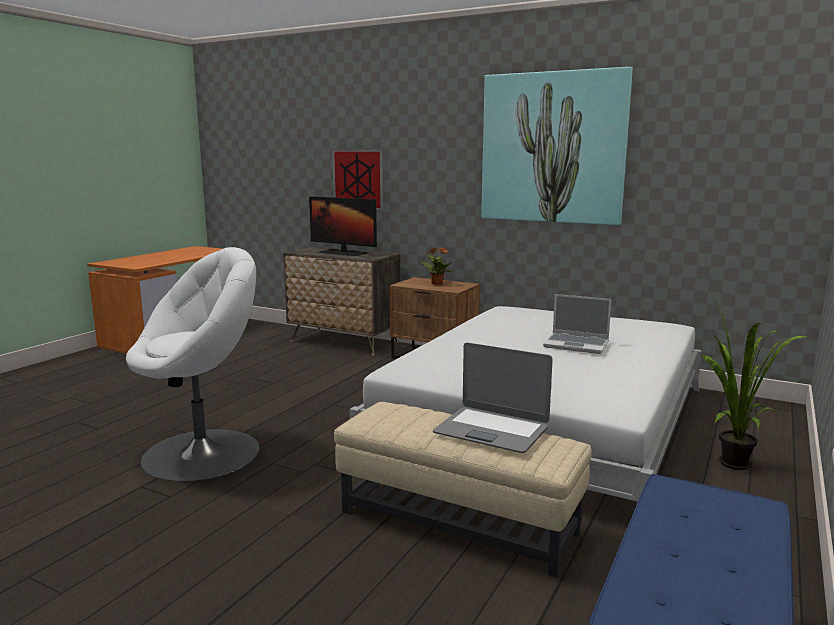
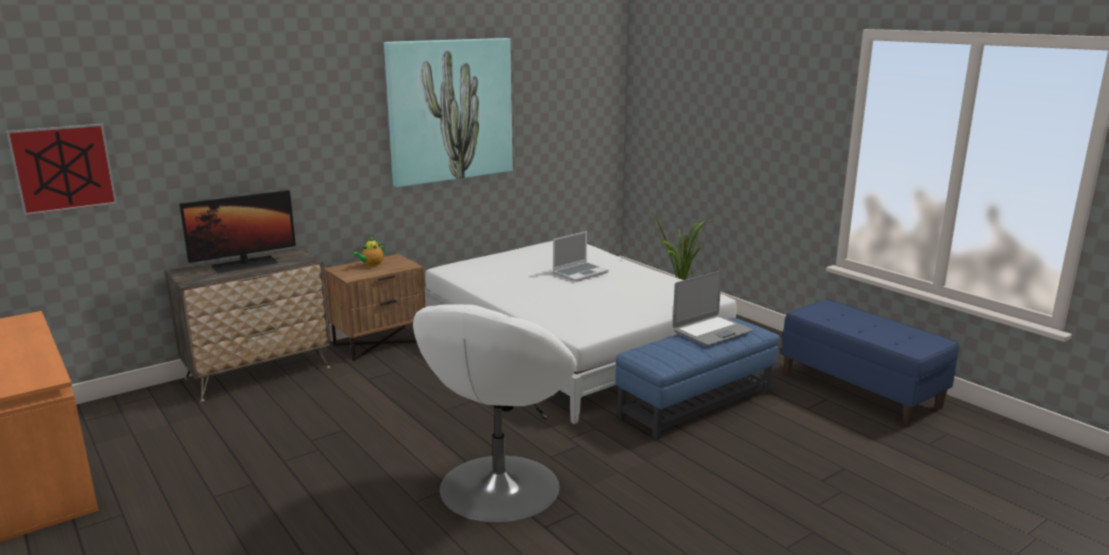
camera: 65 degrees left, 5 degrees up
(204, 453) = (498, 488): white armchair -> white armchair turned 150 degrees counterclockwise
(358, 179) = (228, 169): picture -> picture (63, 168)
(436, 283) = (371, 265): potted plant -> teapot
(458, 522) = (695, 404): beige ottoman -> blue ottoman

